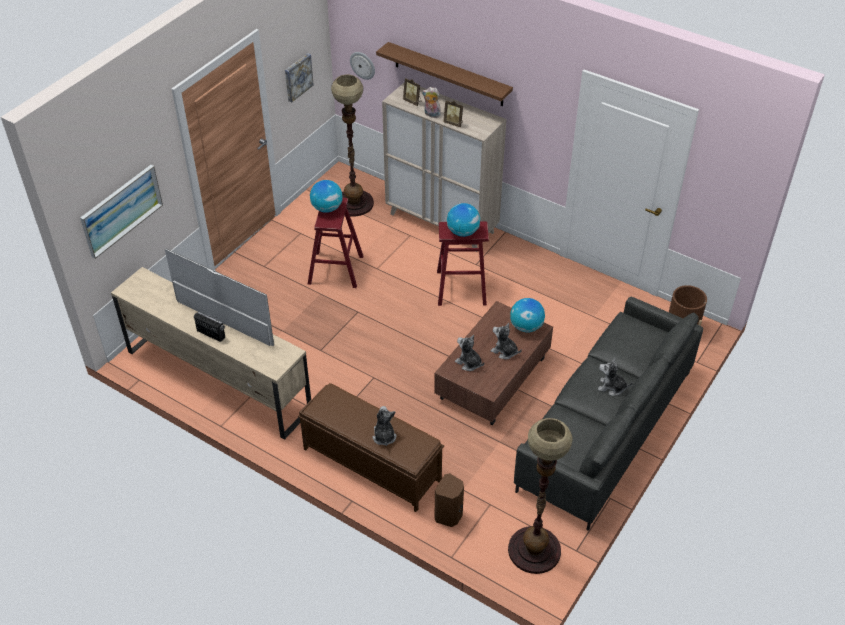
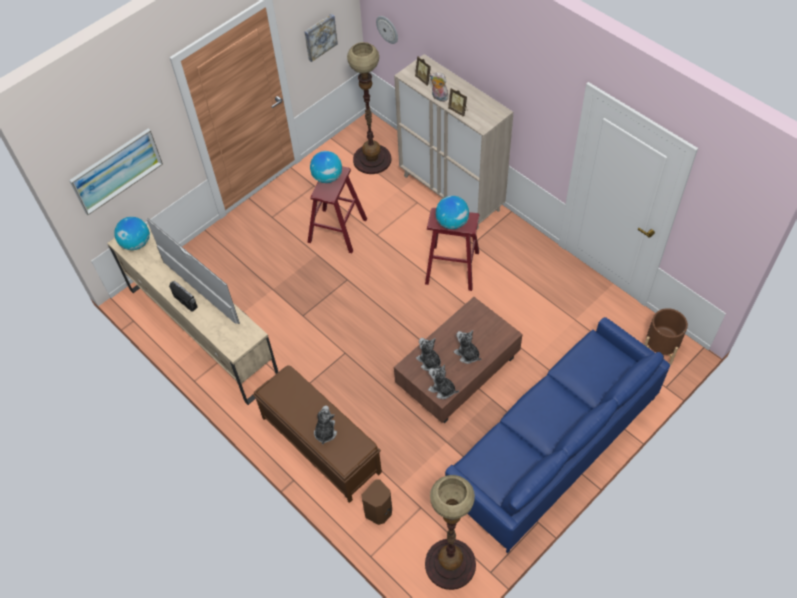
camera: 15 degrees right, 10 degrees up
(448, 74) = (463, 56): brown shelf -> none
(526, 327) = (495, 330): globe -> globe (136, 243)
(604, 429) = (552, 446): grey sofa -> blue sofa
(611, 387) = (559, 415): plush toy -> plush toy (442, 389)

